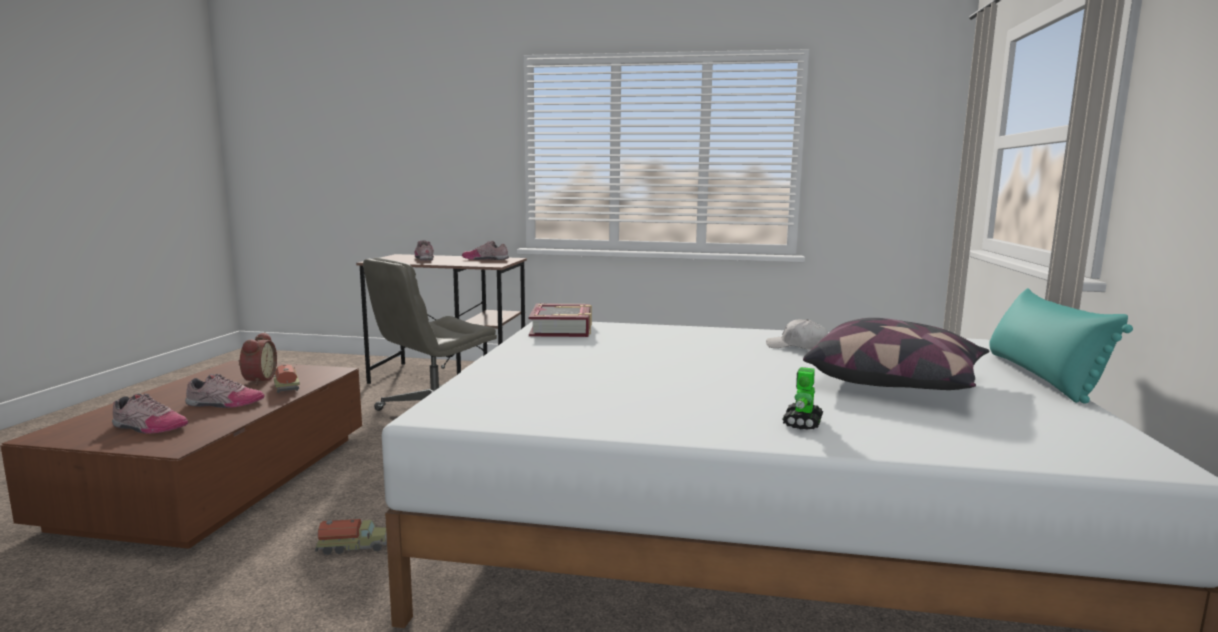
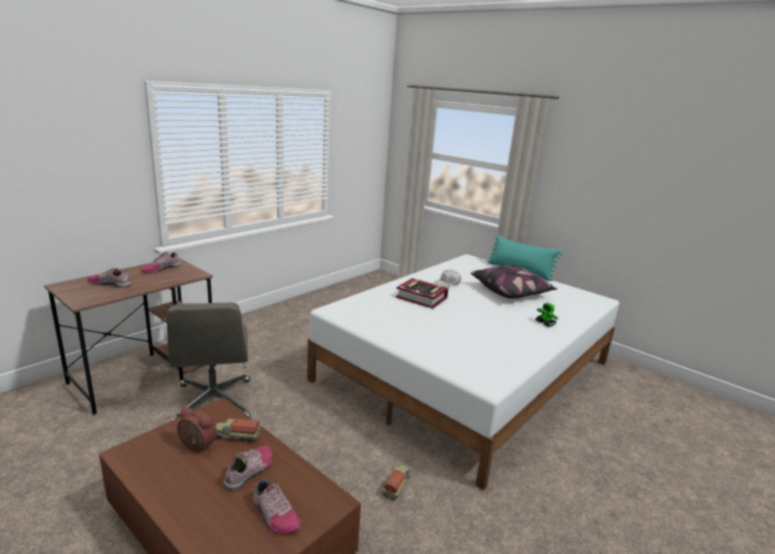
camera: 60 degrees left, 10 degrees up
(148, 428) = (274, 514): shoe -> shoe turned 90 degrees clockwise
(562, 329) = (351, 312): book -> book (421, 297)

